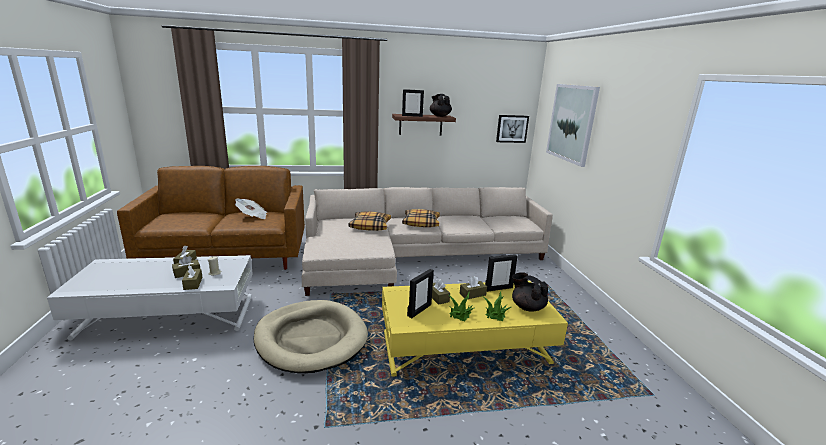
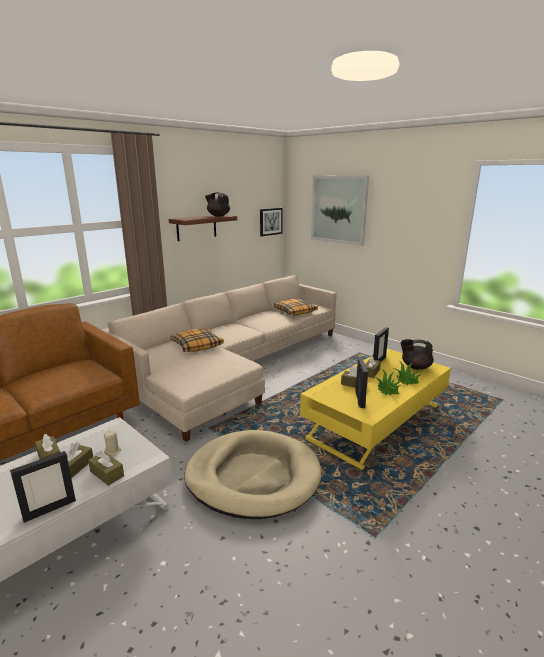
camera: 35 degrees left, 0 degrees up
(252, 216) = (59, 374): newspaper -> none
(412, 116) = (197, 218): picture frame -> picture frame (49, 509)
(421, 223) = (236, 329): pillow -> pillow (295, 311)

